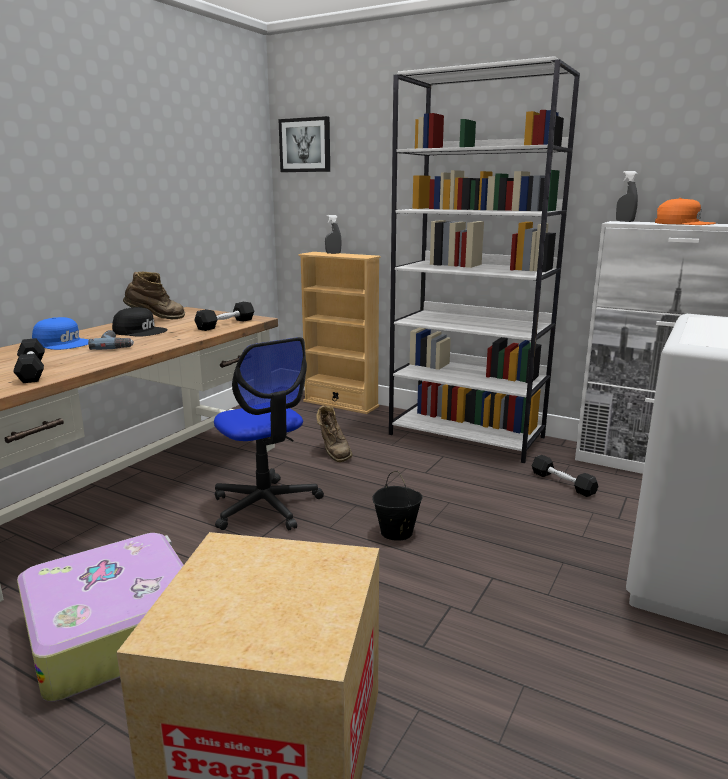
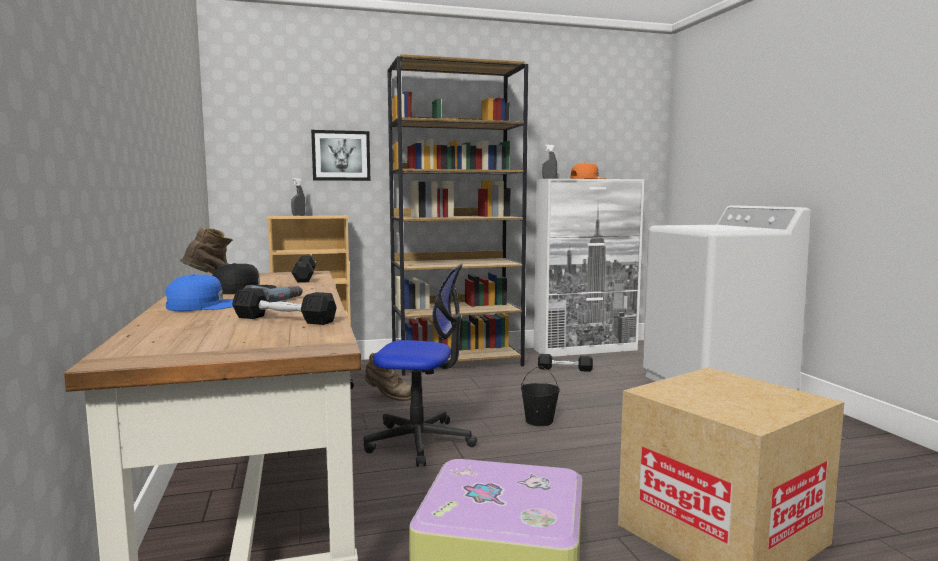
camera: 45 degrees left, 10 degrees down
(305, 145) = (251, 110): picture -> picture (341, 155)
(467, 436) = (457, 362): white bookcase -> brown bookcase

